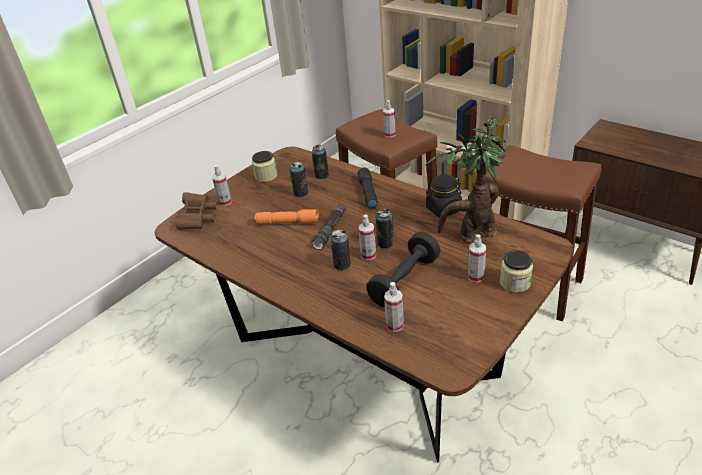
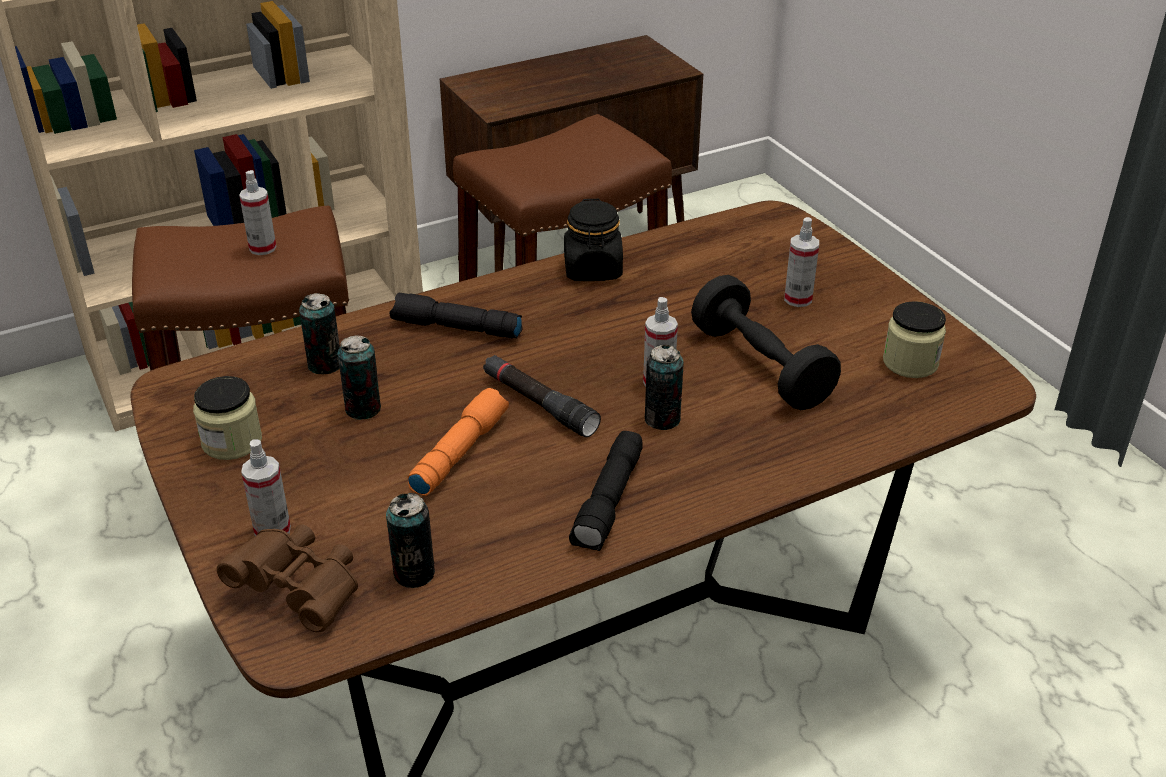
camera: 70 degrees left, 0 degrees up
(278, 268) = (610, 502): none -> black flashlight
(385, 243) = (638, 355): can -> can (414, 573)
(395, 325) = (866, 408): spray bottle -> none
(471, 234) = (687, 267): potted plant -> none
(515, 283) = (835, 272): jar -> jar (910, 363)

